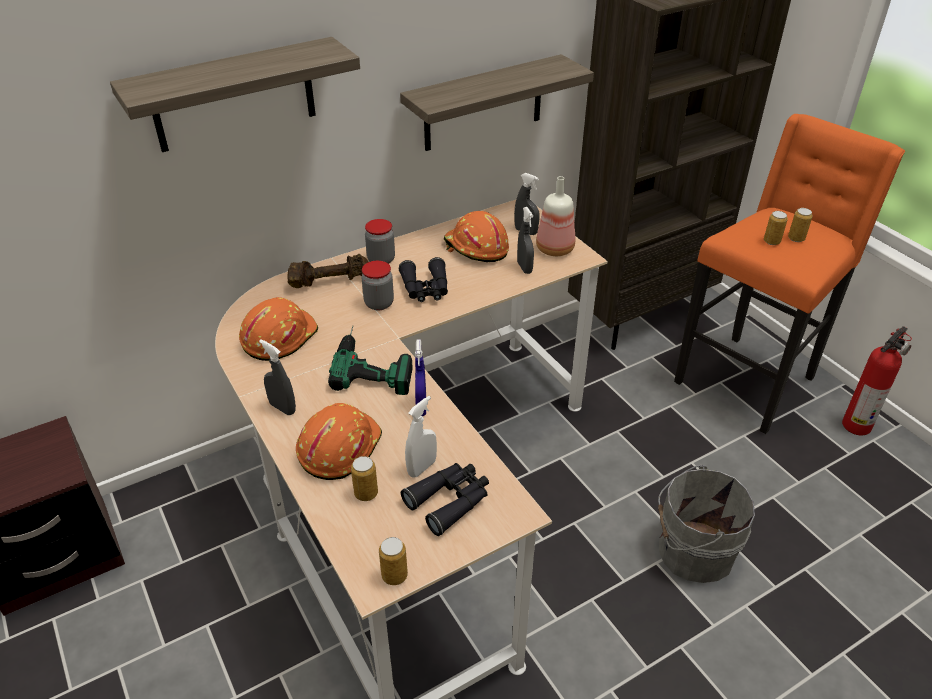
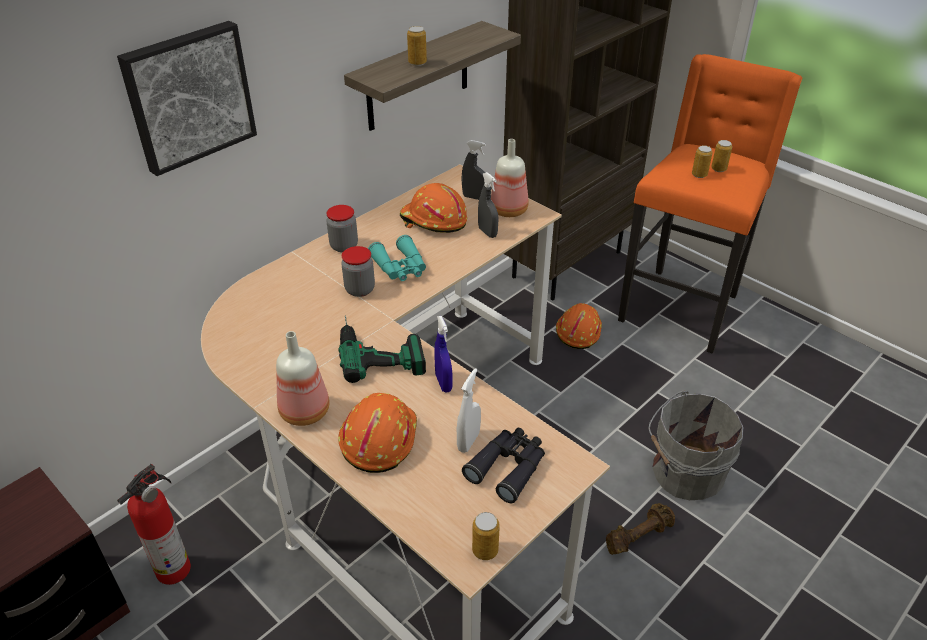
camera: 15 degrees left, 0 degrees up
(234, 96) = (188, 96): shelf -> picture
(278, 337) = (270, 340): orange hard hat -> orange hard hat (578, 331)
(282, 408) = (304, 410): grey spray bottle -> bottle
(329, 281) = (300, 275): brown dumbbell -> brown dumbbell (638, 536)
(366, 493) = (424, 477): can -> can (417, 63)
(425, 289) = (400, 268): black binoculars -> turquoise binoculars
(858, 424) = (786, 330): fire extinguisher -> fire extinguisher (175, 567)

